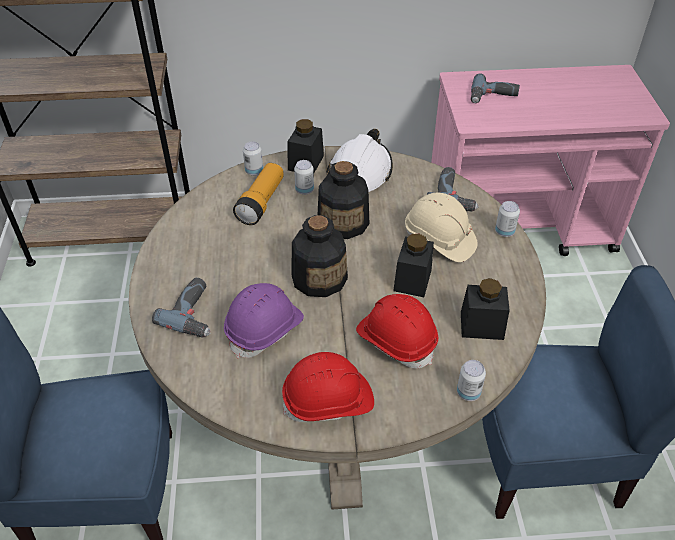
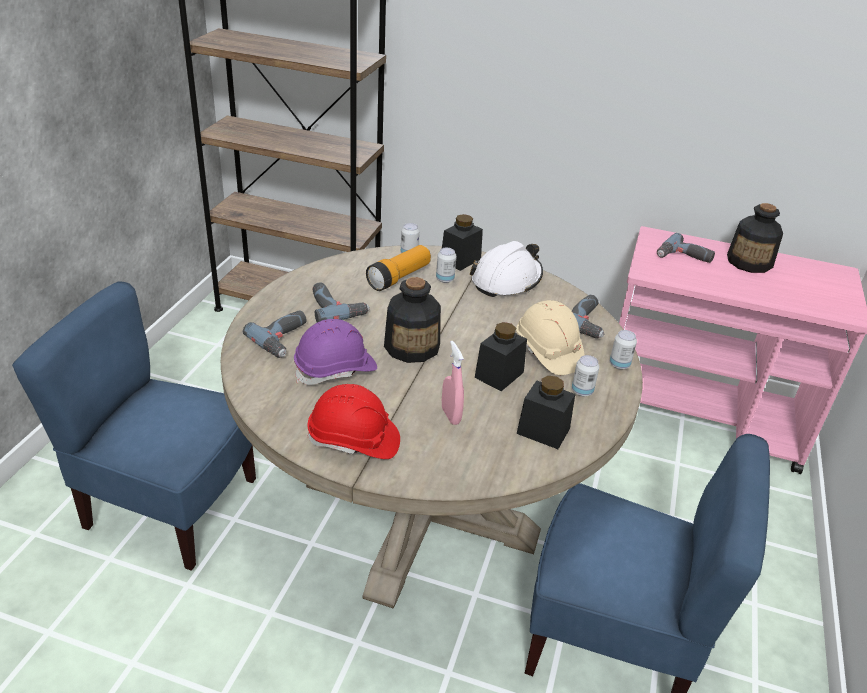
camera: 20 degrees right, 10 degrees down
(223, 257) = (337, 307): none -> power drill
(343, 222) = (464, 312): bottle -> bottle (749, 262)
(396, 340) = (450, 415): red hard hat -> pink spray bottle
(468, 393) = (491, 479): can -> can (582, 391)

